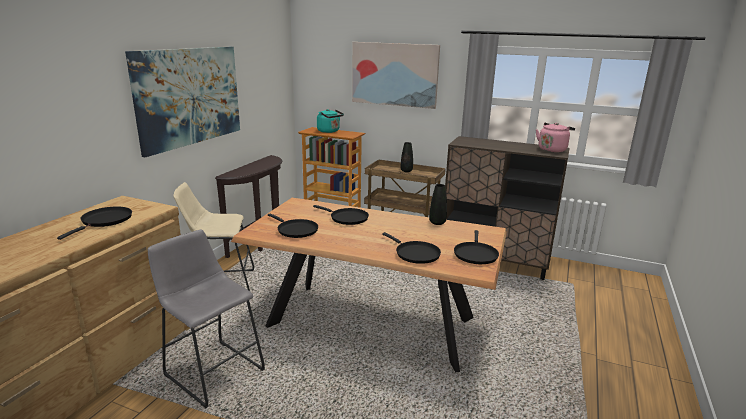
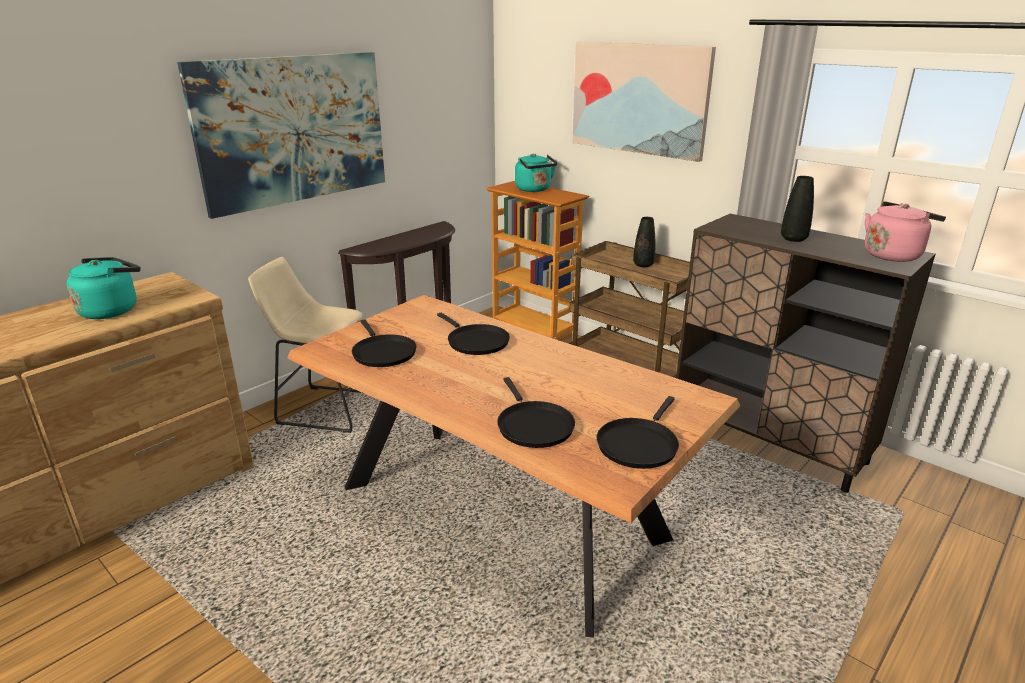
camera: 20 degrees right, 5 degrees up
(105, 221) = (112, 310): black frying pan -> turquoise kettle
(212, 370) = (238, 541): grey stool -> none
(437, 223) = (617, 370): black vase -> black vase (793, 239)

